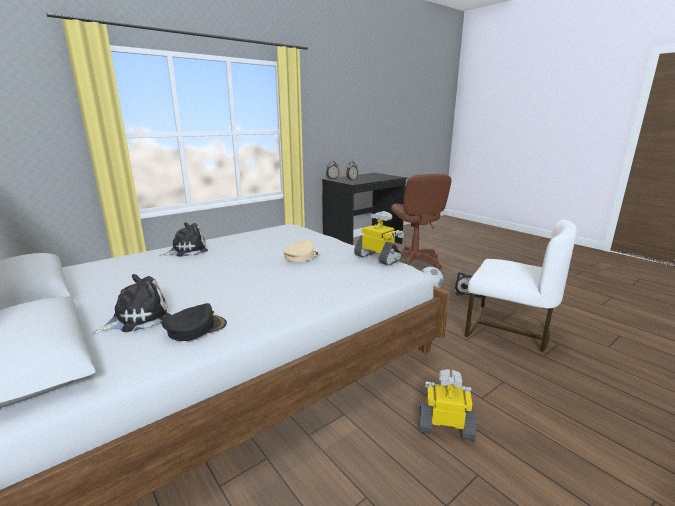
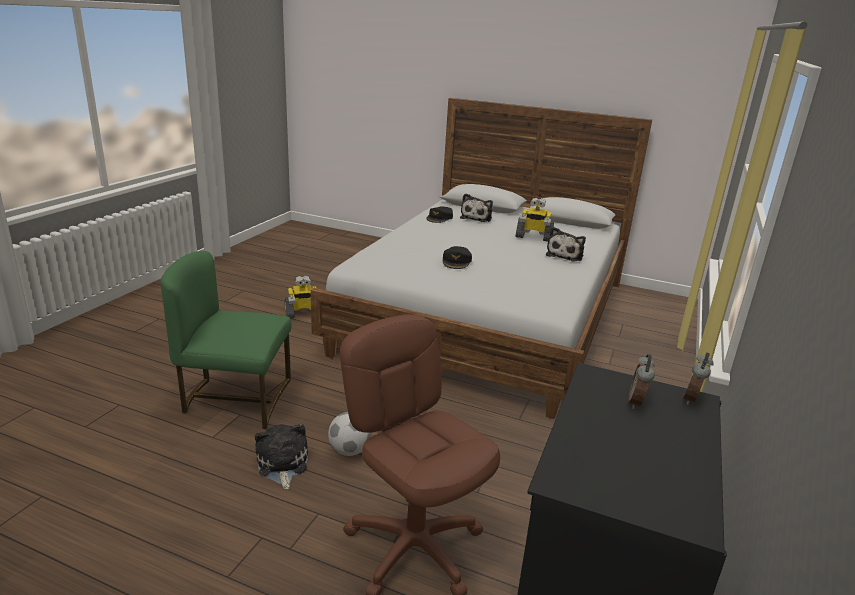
camera: 150 degrees right, 5 degrees up
(301, 256) = (457, 261): beige cap -> black cap
(378, 258) = (385, 270): toy robot -> toy robot (533, 237)
(508, 330) = (236, 399): white chair -> green chair

